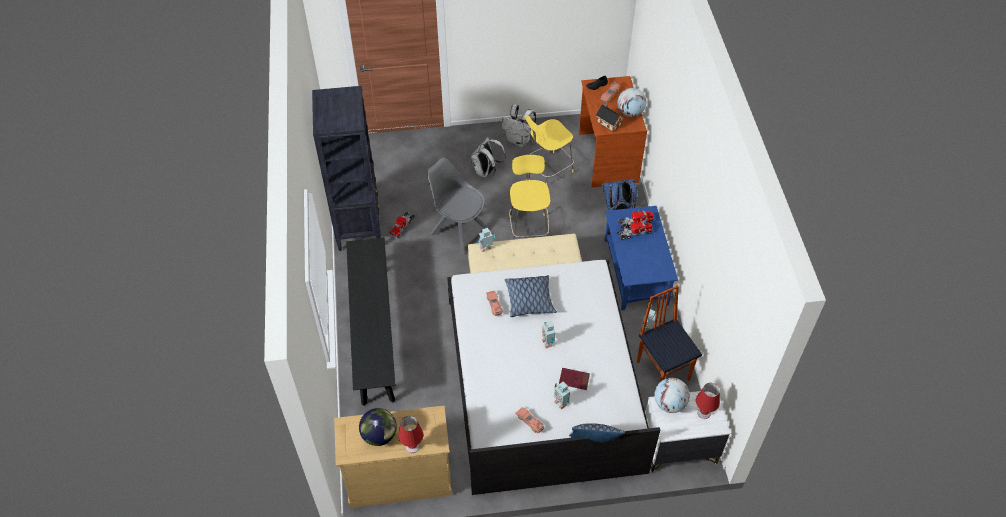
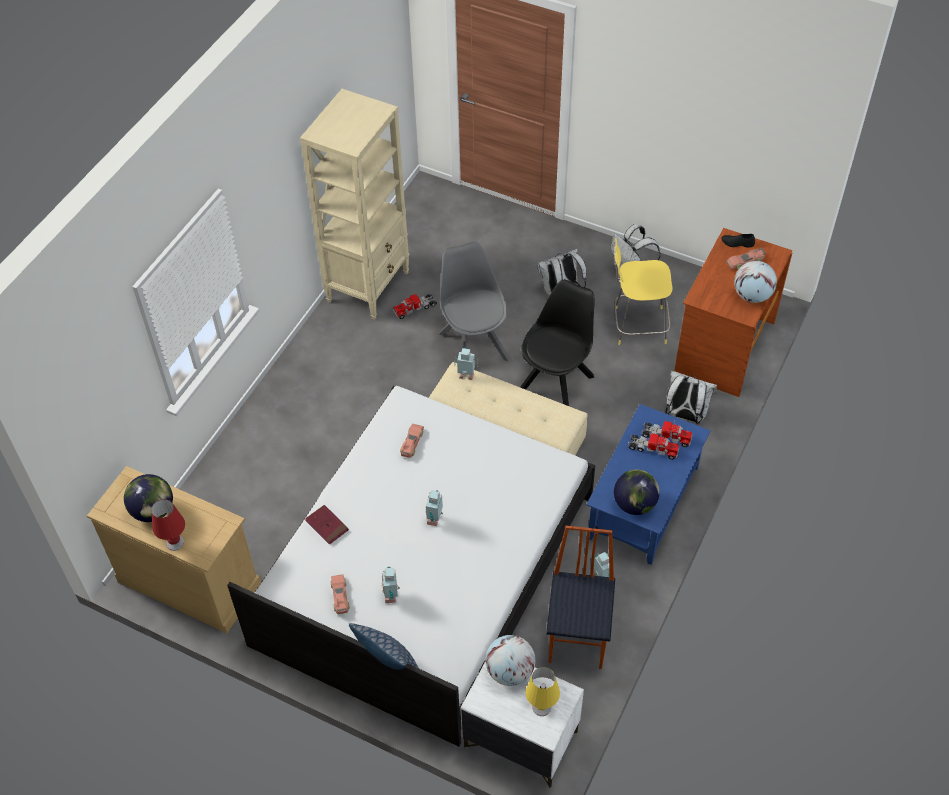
camera: 35 degrees right, 0 degrees up
(359, 227) = (368, 286): black bookcase -> beige bookcase
(374, 334) = (289, 411): black bench -> none
(528, 228) = (557, 383): yellow stool -> black chair
(530, 300) = (456, 459): pillow -> none
(574, 379) = (428, 578): red book -> red book (327, 525)
(608, 122) = (713, 294): toy house -> none
(618, 208) = (685, 415): blue backpack -> white backpack
(650, 270) = (635, 504): none -> globe
(703, 413) = (542, 707): red table lamp -> yellow table lamp

